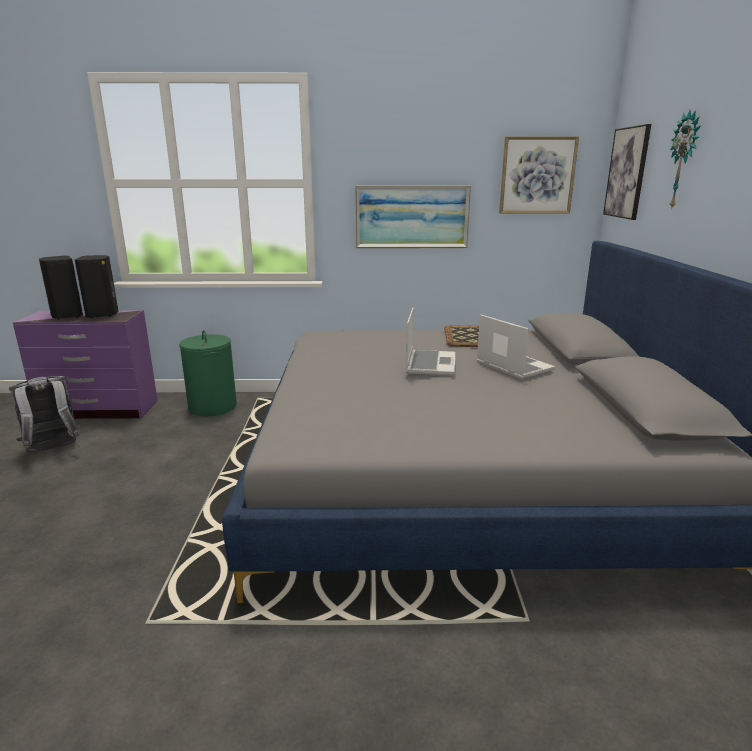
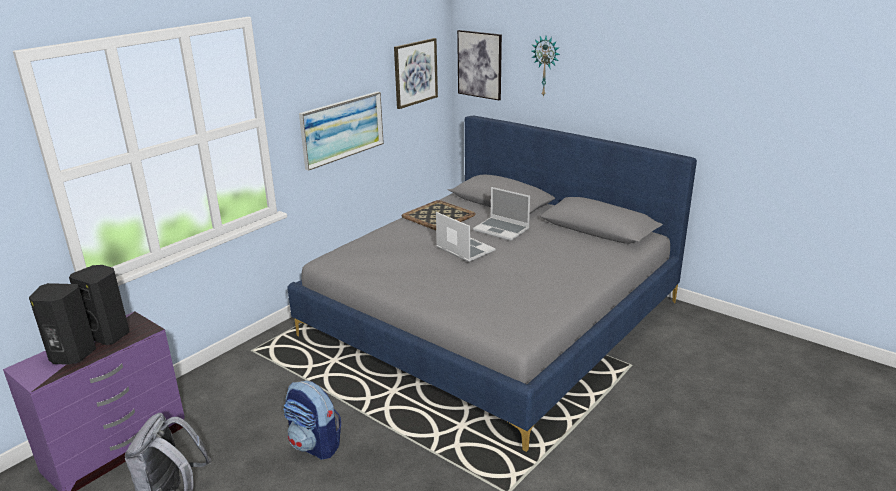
camera: 50 degrees left, 5 degrees up
(155, 474) = (315, 445): none -> backpack
(212, 406) = (228, 379): green laundry basket -> none
(512, 366) = (502, 230): laptop -> laptop turned 150 degrees counterclockwise

